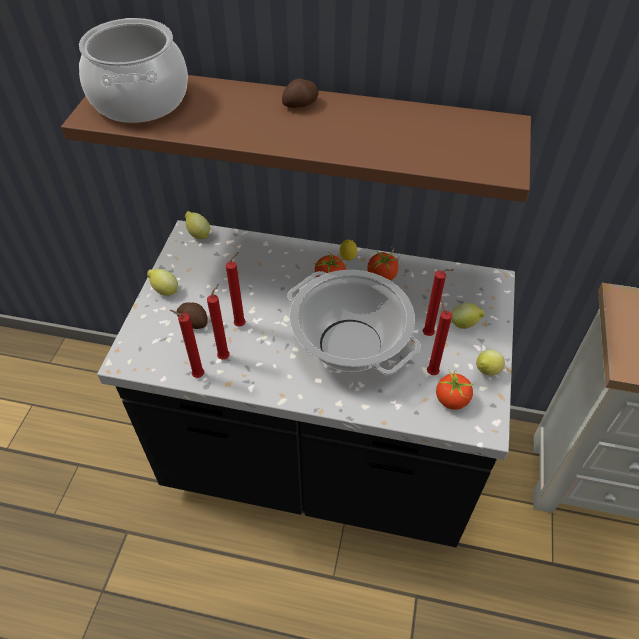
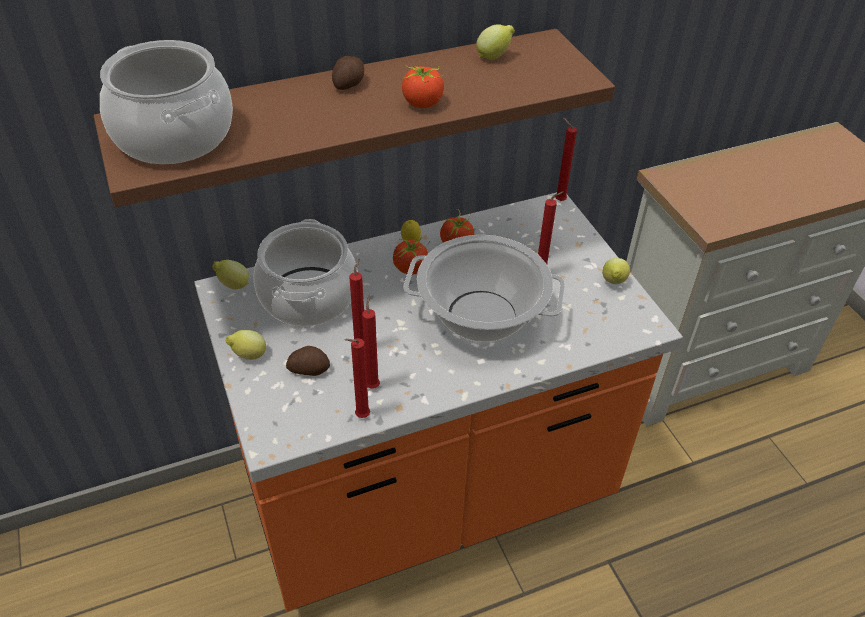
camera: 35 degrees left, 5 degrees down
(239, 266) = (307, 296): none -> cooking pot
(319, 460) = (428, 493): black counter -> orange counter
(431, 371) = (570, 304): red candle -> red candle (558, 200)
(452, 400) = (607, 319): tomato -> tomato (423, 103)
(464, 324) = (563, 252): lemon -> lemon (494, 56)

